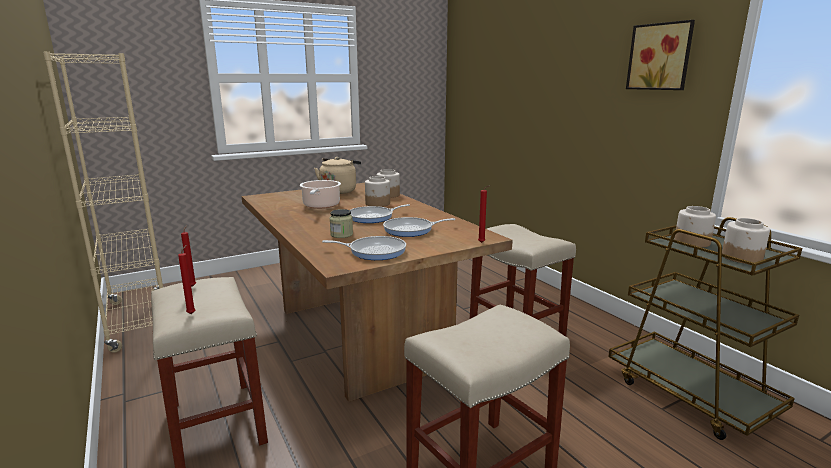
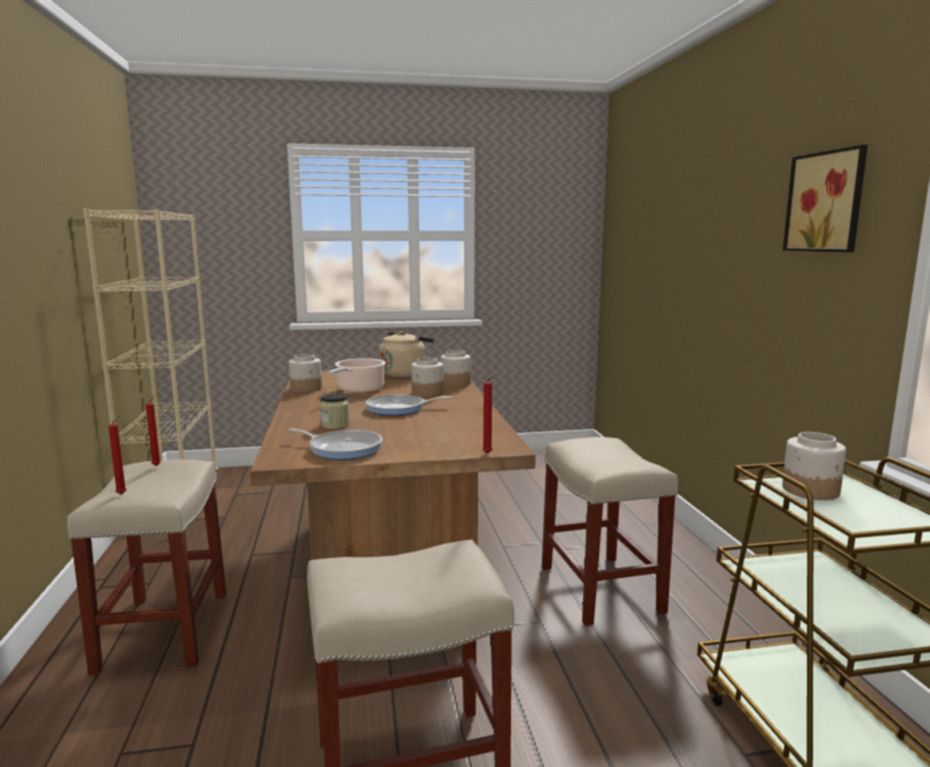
camera: 20 degrees right, 5 degrees down
(411, 230) = (422, 428): frying pan -> none
(742, 258) = (866, 524): jar -> jar (306, 389)

